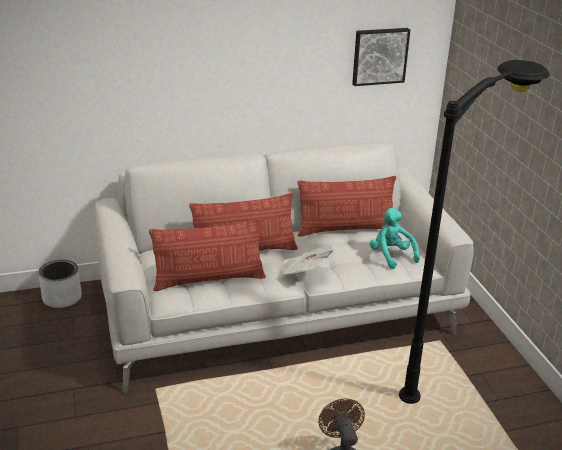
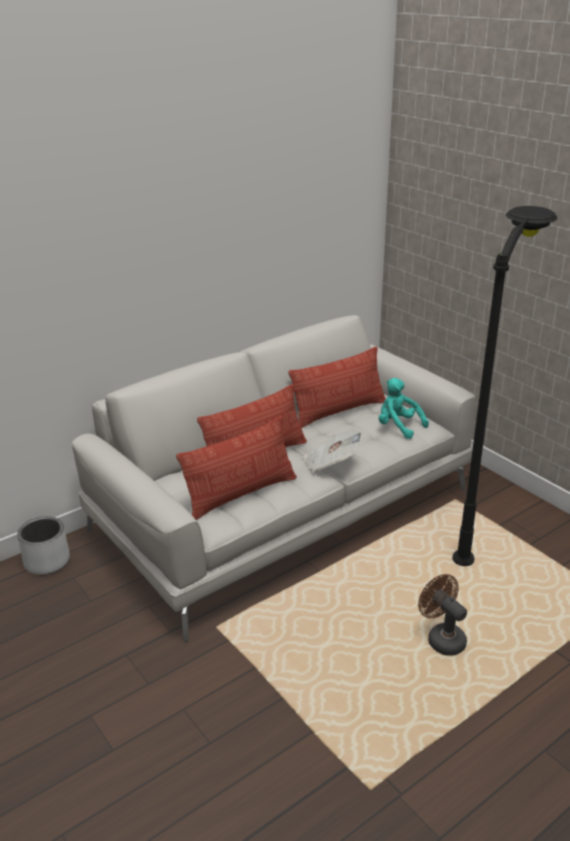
camera: 20 degrees left, 0 degrees up
(379, 56) = (329, 228): picture -> none

